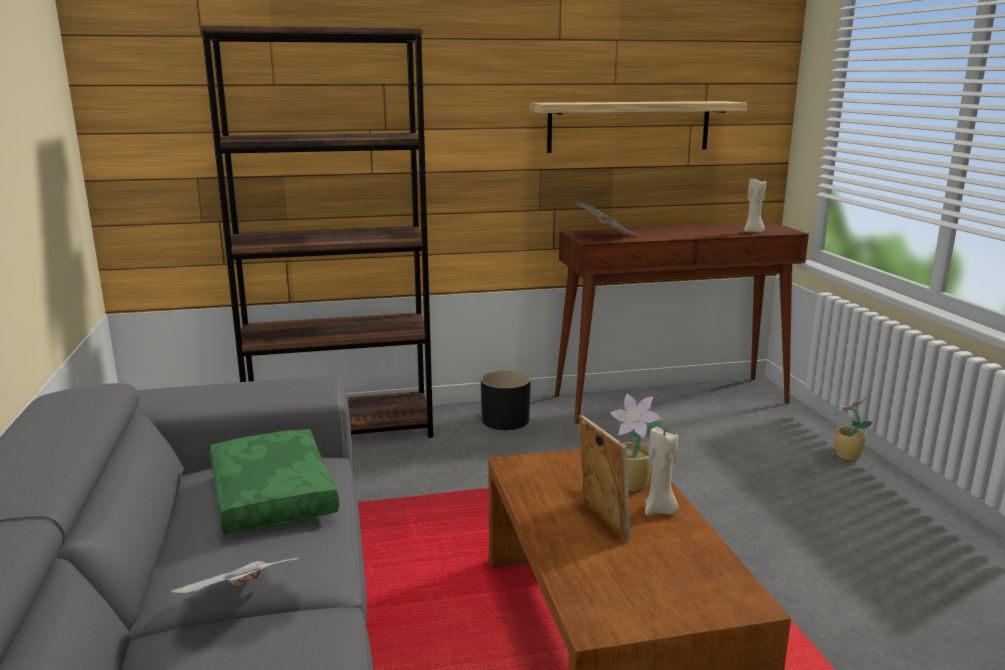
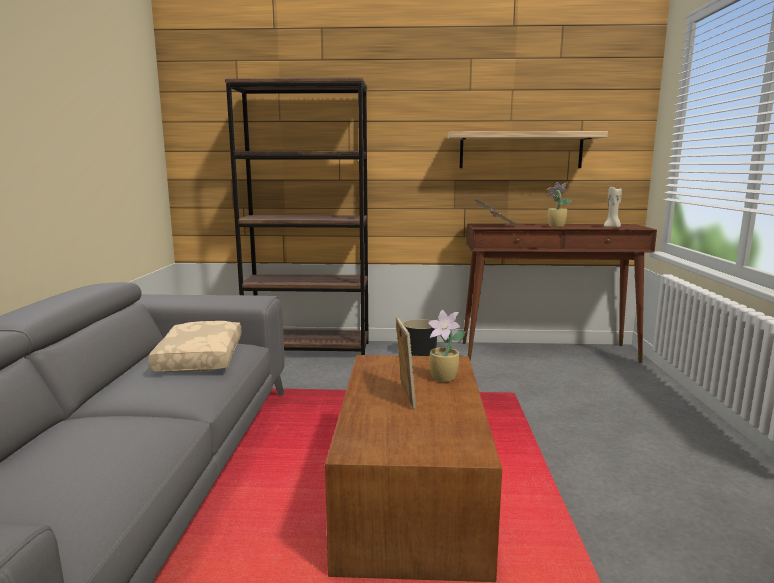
camera: 15 degrees right, 5 degrees down
(242, 602) = (134, 406): newspaper -> none
(270, 496) = (198, 358): green pillow -> beige pillow
(660, 511) = (452, 394): beige candle -> none
(846, 456) = (671, 400): potted plant -> potted plant (555, 226)

